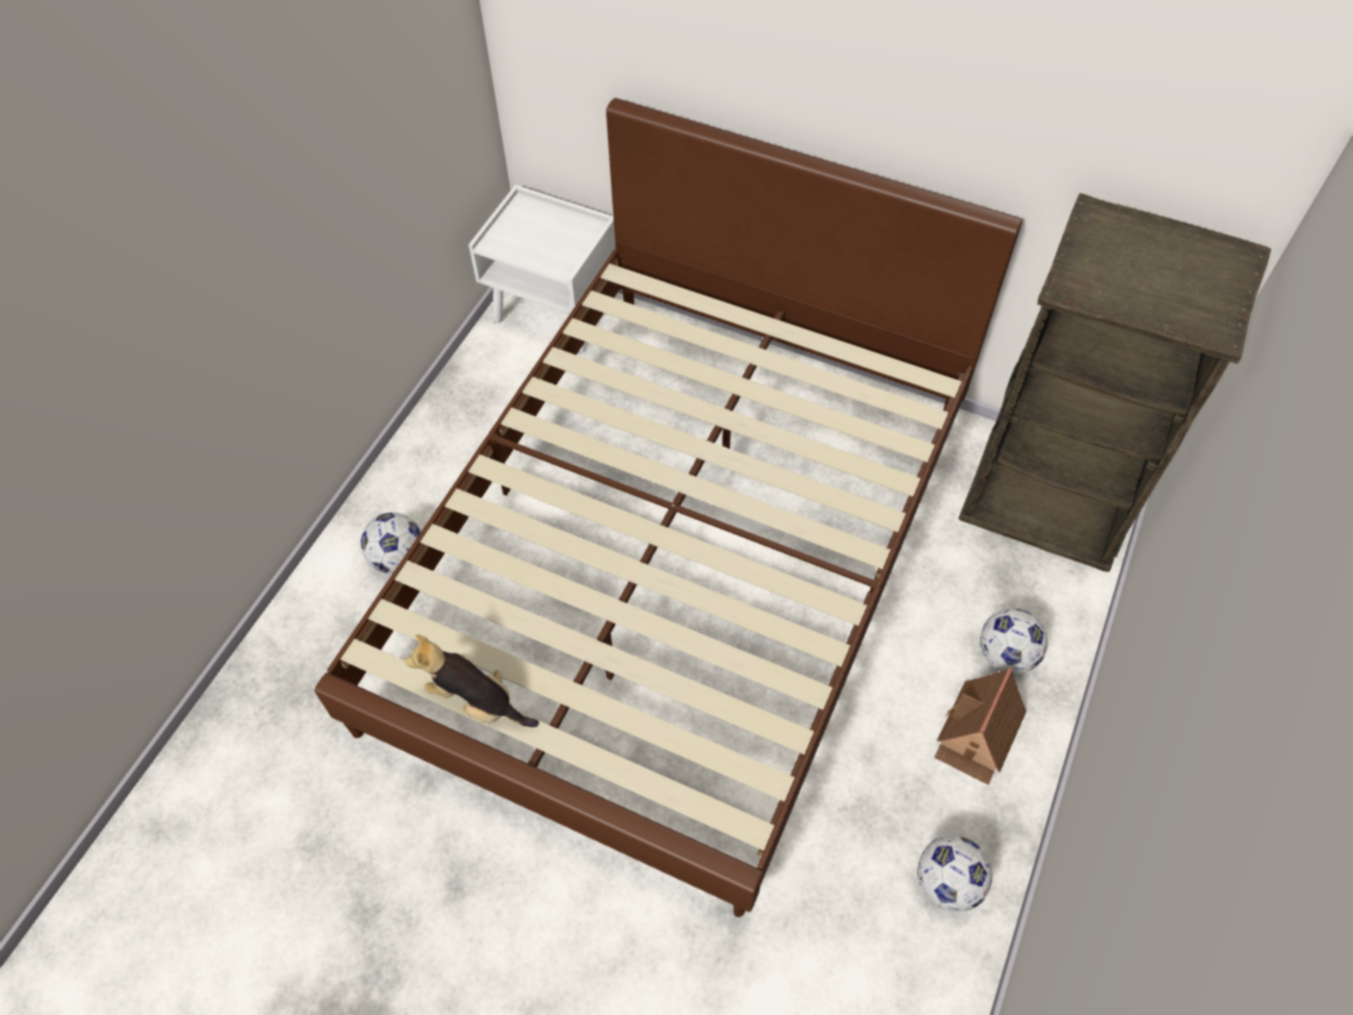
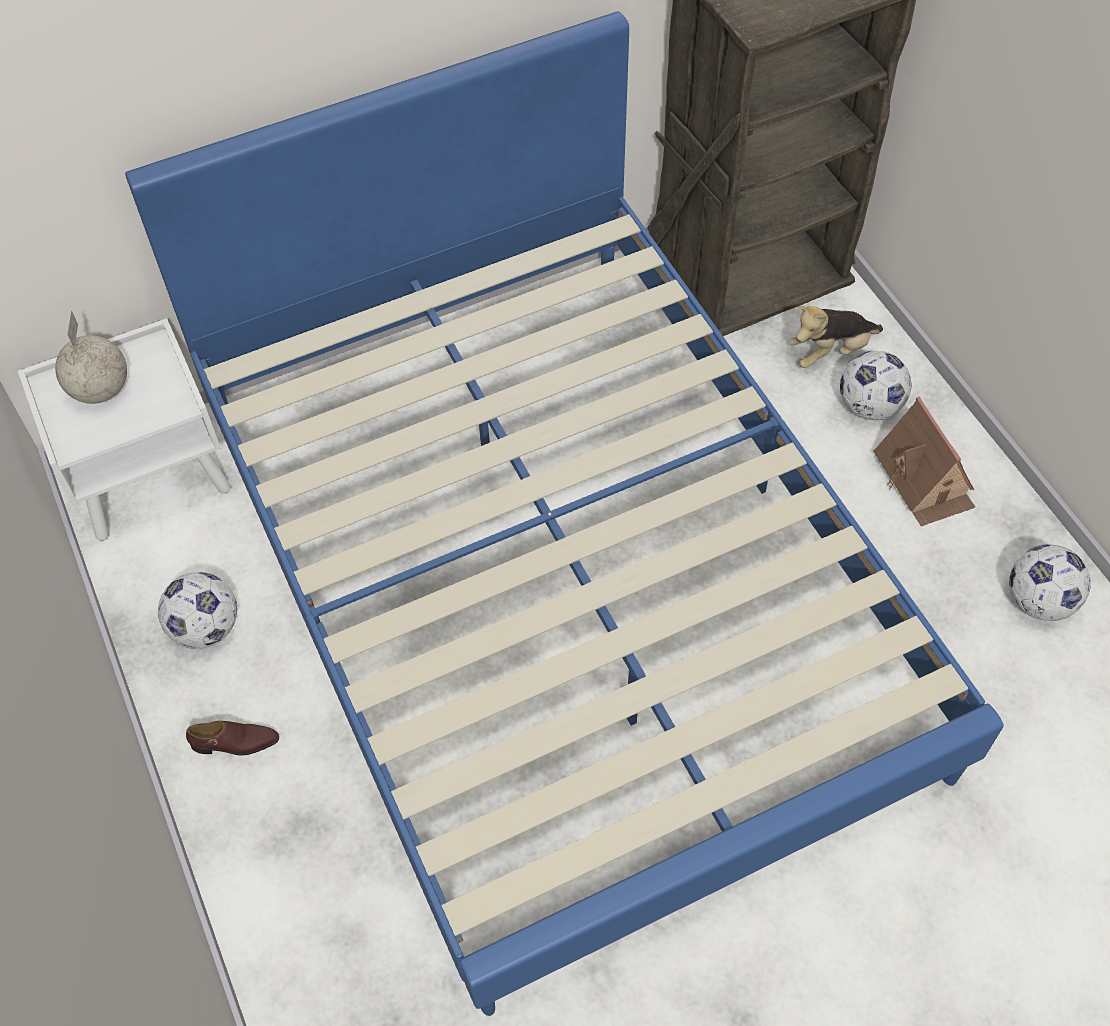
camera: 50 degrees left, 0 degrees up
(399, 558) = (310, 829): football -> football (206, 628)
(423, 481) = (235, 743): none -> brown shoe
(476, 701) = (620, 831): plush toy -> plush toy (830, 352)
(540, 228) = (102, 390): none -> globe
(679, 562) = (557, 579): brown bed -> blue bed

